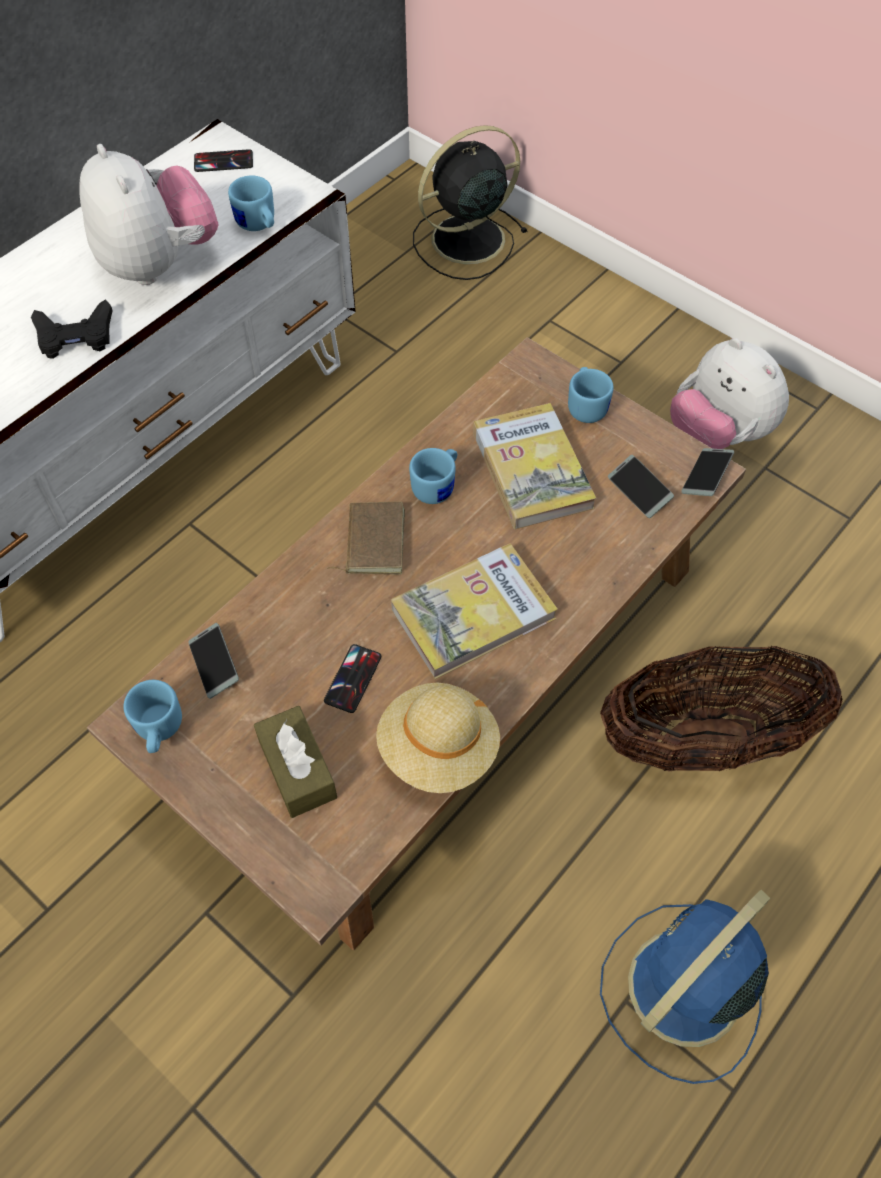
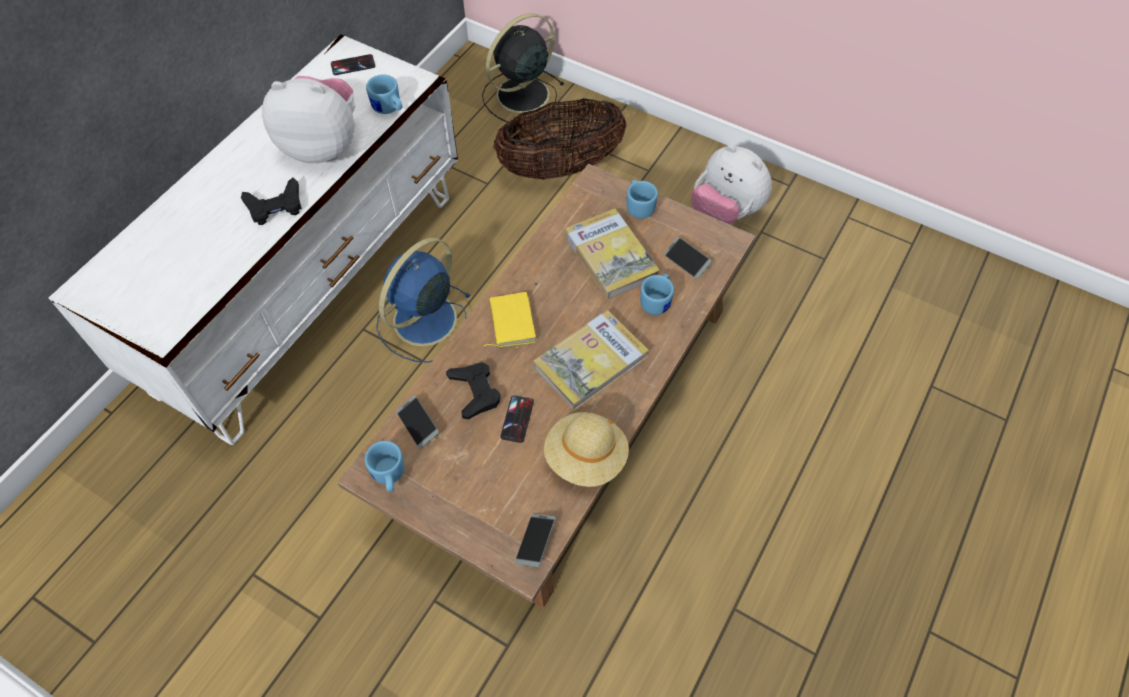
camera: 10 degrees left, 0 degrees up
(158, 263) = (323, 146): plush toy -> plush toy turned 45 degrees counterclockwise
(297, 769) = (492, 487): brown tissue box -> none
(302, 631) = (475, 392): none -> black game controller
(372, 541) = (510, 322): brown book -> yellow book
(437, 486) = (547, 277): blue mug -> blue mug (657, 301)
(681, 991) = (769, 595): blue fan -> blue fan (423, 321)
(705, 740) = (754, 425): basket -> basket (560, 167)
(706, 476) = (729, 244): phone -> phone (535, 542)

